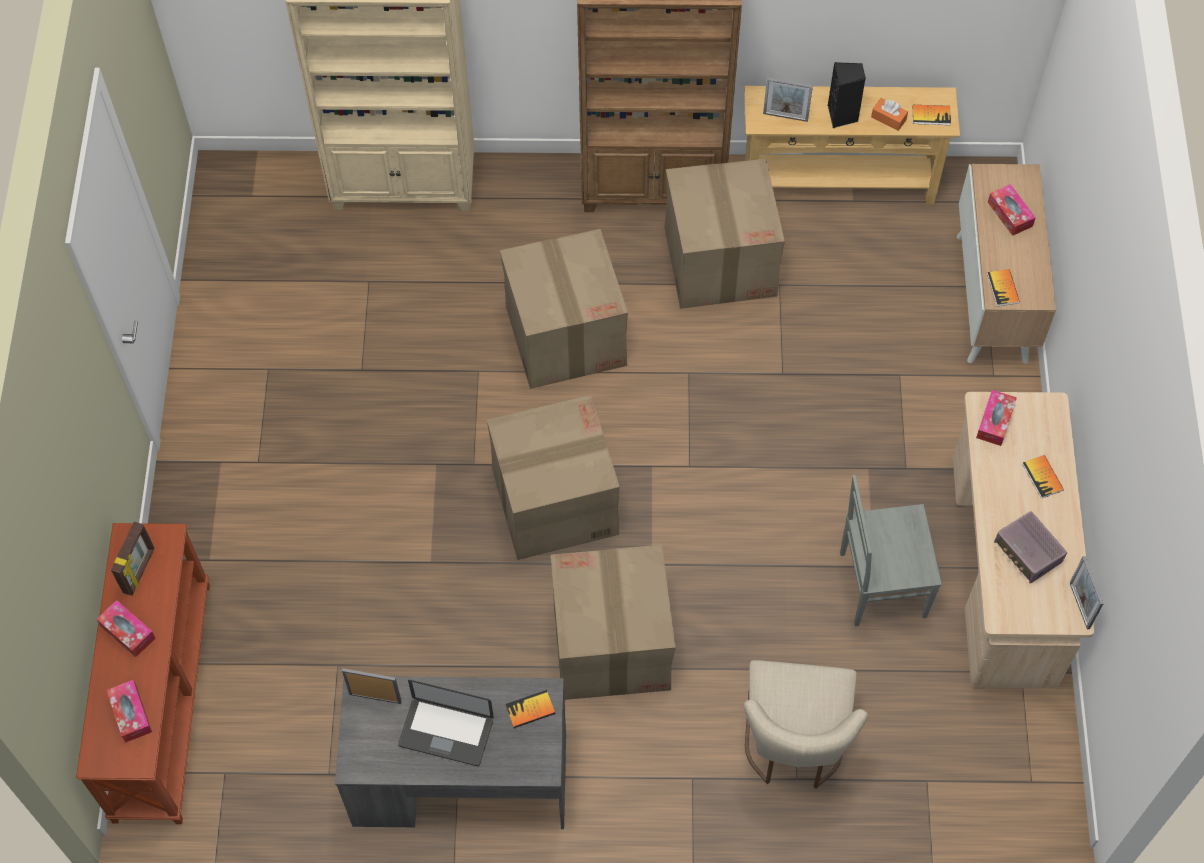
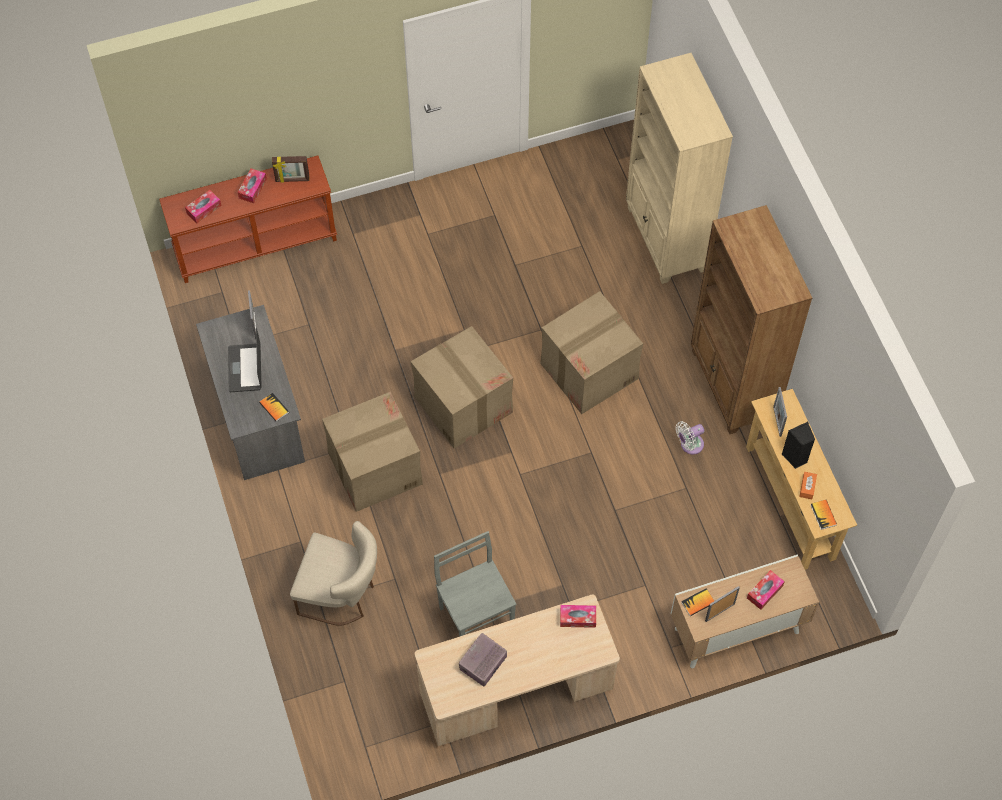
camera: 70 degrees right, 0 degrees up
(720, 260) = (689, 445): cardboard box -> white fan
(793, 746) = (341, 594): beige chair -> beige chair turned 150 degrees counterclockwise
(1042, 477) = (545, 659): book -> none
(1079, 606) = (454, 705): picture frame -> picture frame (719, 612)

